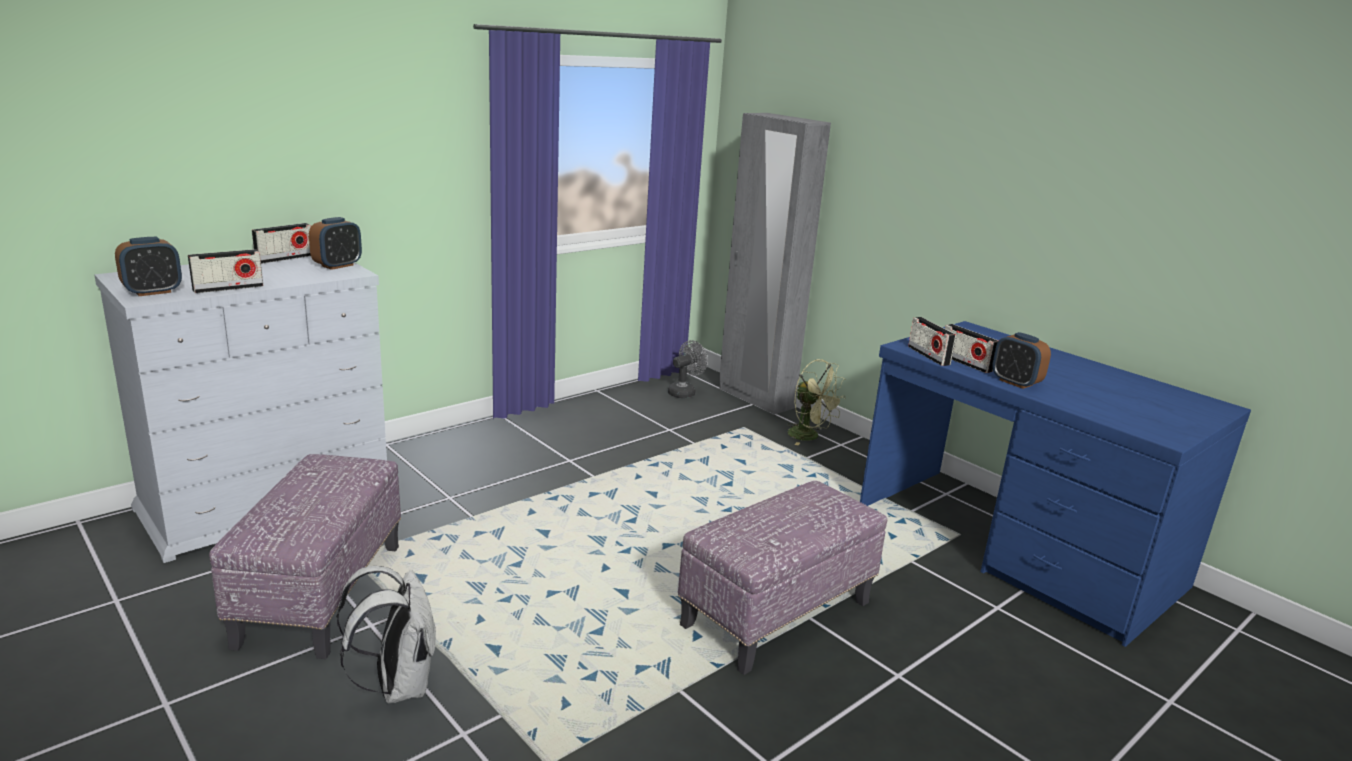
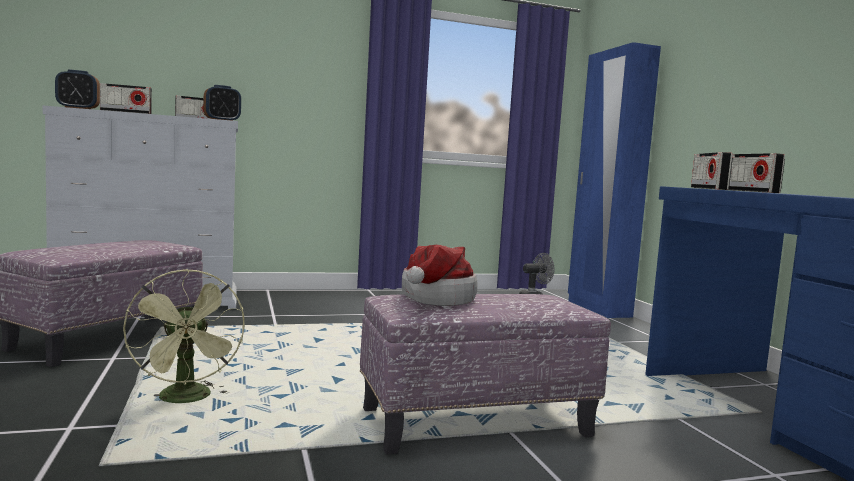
camera: 25 degrees right, 15 degrees down
(398, 685) = (73, 390): white backpack -> none
(754, 530) = (434, 299): none -> hat
(755, 398) = (598, 309): grey wardrobe -> blue wardrobe
(809, 437) = (632, 332): green fan -> green fan (187, 400)
(1015, 382) = (803, 194): alarm clock -> none

